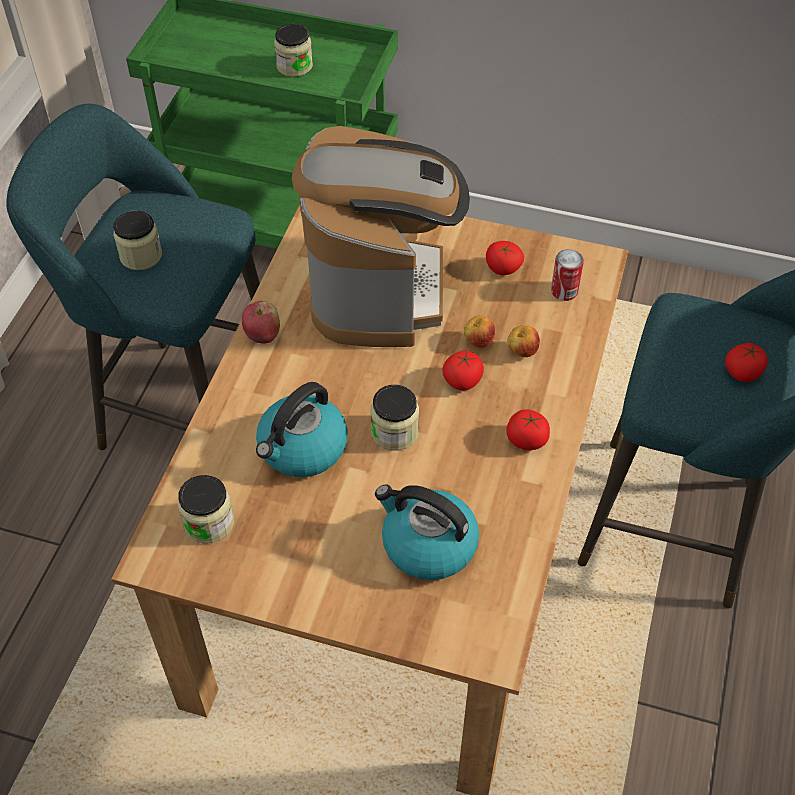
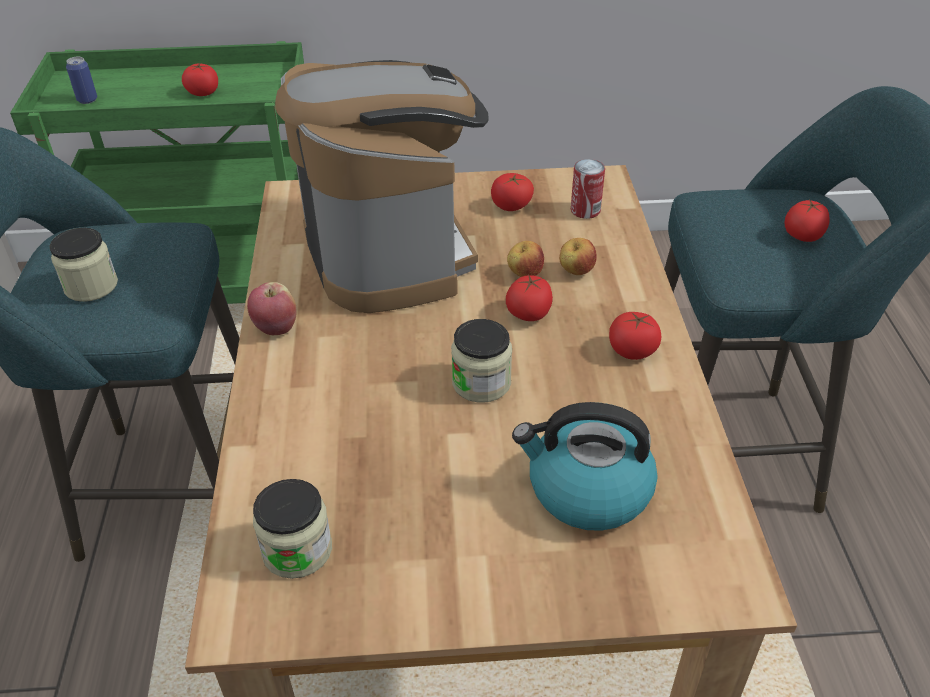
camera: 20 degrees left, 10 degrees down
(195, 50) = (87, 100): none -> can
(294, 66) = (203, 93): jar -> tomato
(302, 449) = (380, 430): kettle -> none

